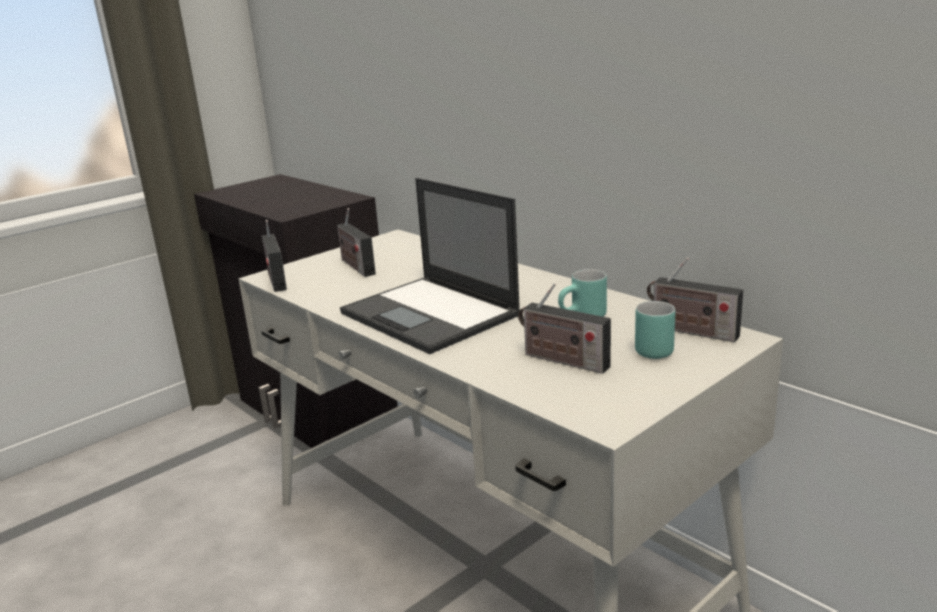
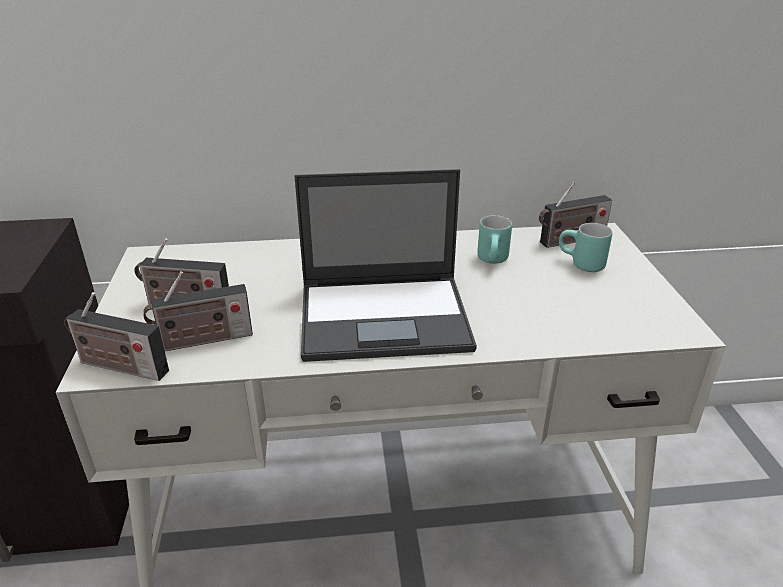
camera: 55 degrees left, 10 degrees up
(562, 360) = (561, 302): radio -> radio (203, 340)

